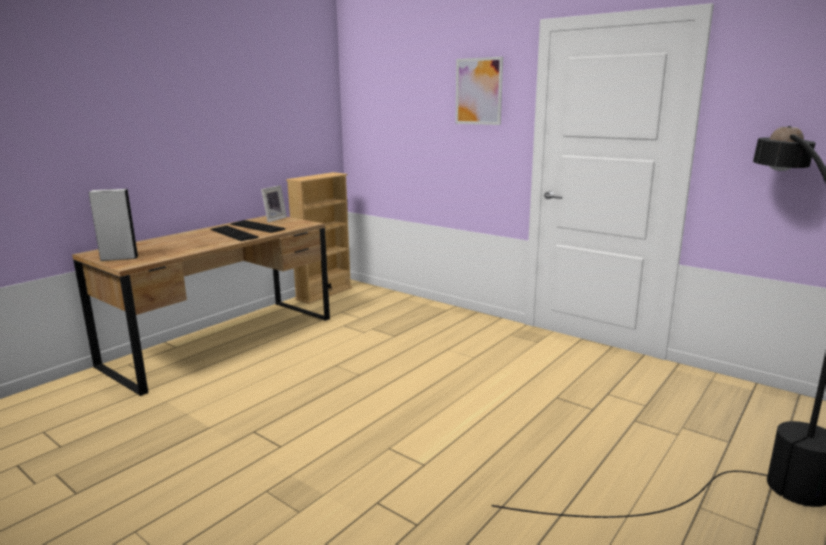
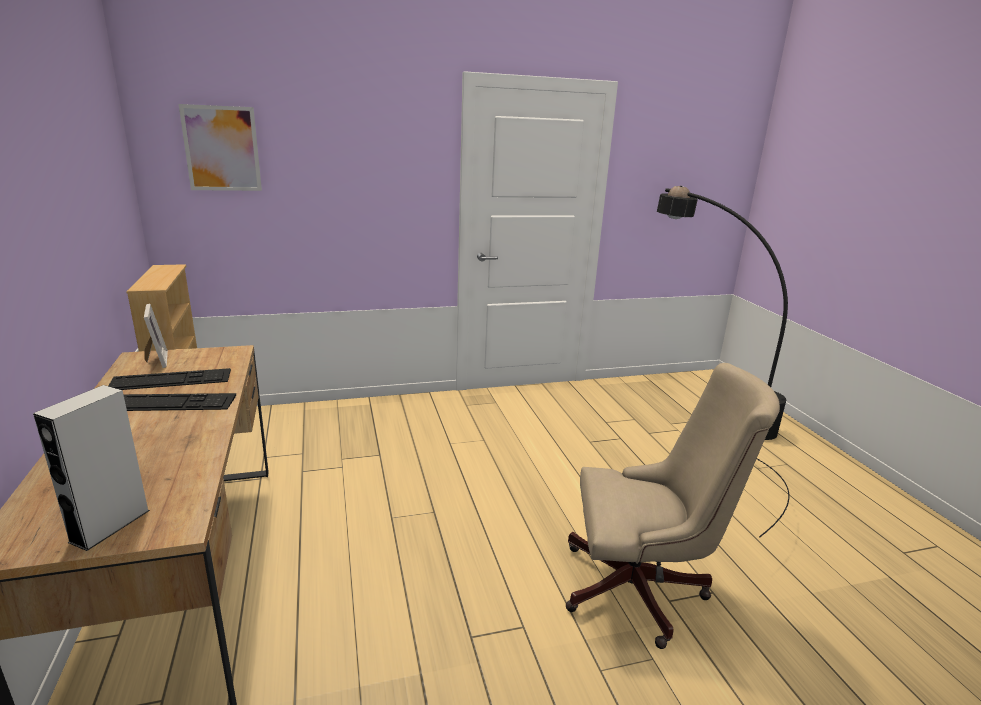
camera: 55 degrees left, 5 degrees up
(375, 485) = (642, 590): none -> beige office chair
(478, 91) = (388, 147): picture -> picture (222, 149)

